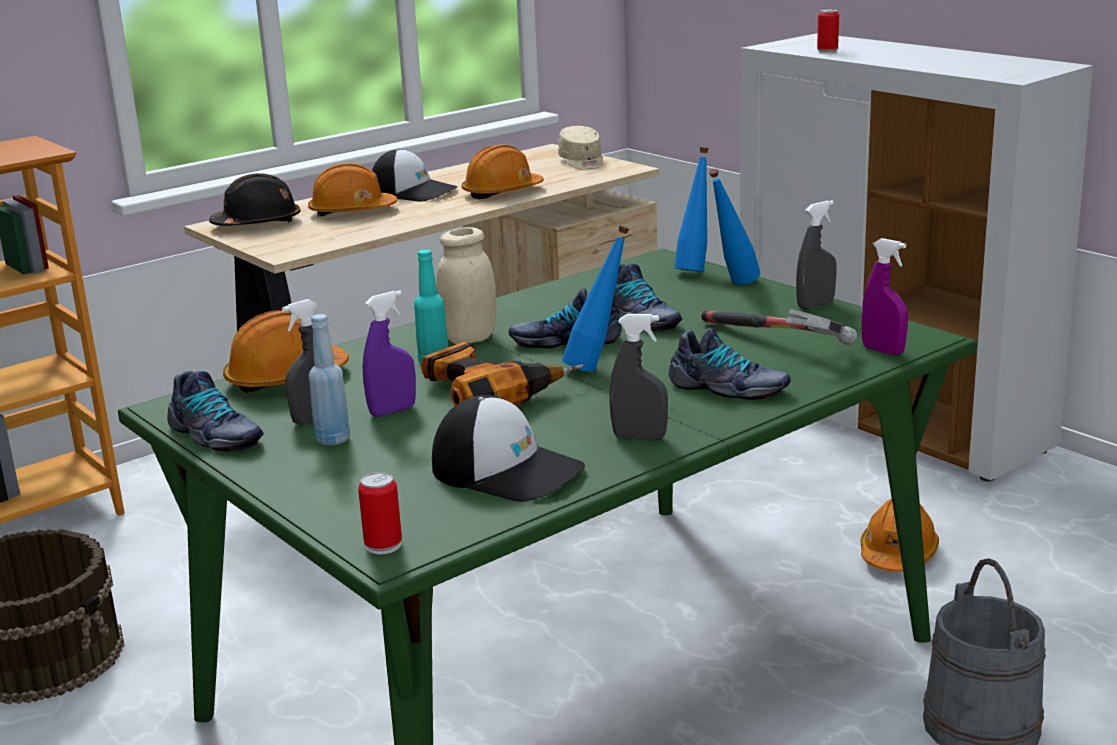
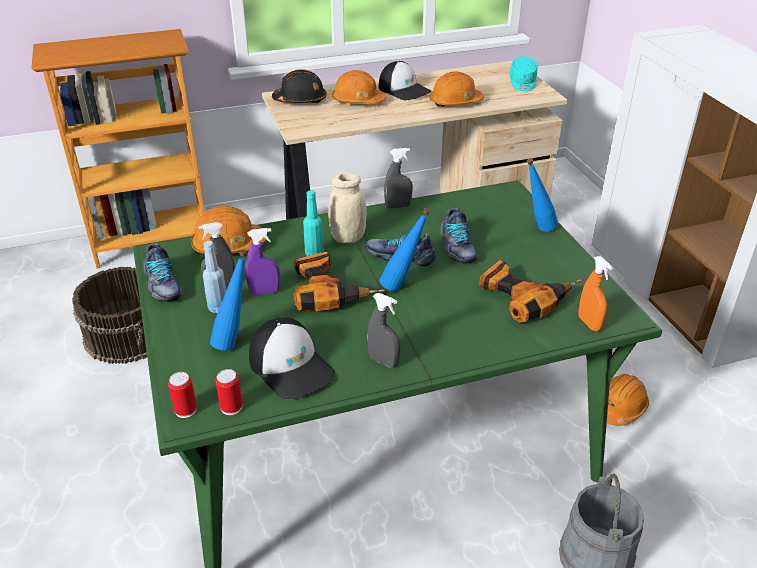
camera: 20 degrees right, 15 degrees up
(582, 162) = (523, 83): beige cap -> turquoise cap
(695, 269) = (523, 208): blue bottle -> blue bottle (235, 341)
(727, 389) = (466, 331): shoe -> none
(773, 344) = (523, 295): hammer -> power drill
(815, 305) = (576, 265): grey spray bottle -> grey spray bottle (398, 206)
(827, 51) = (689, 50): can -> can (231, 407)
(883, 351) = (589, 323): purple spray bottle -> orange spray bottle

